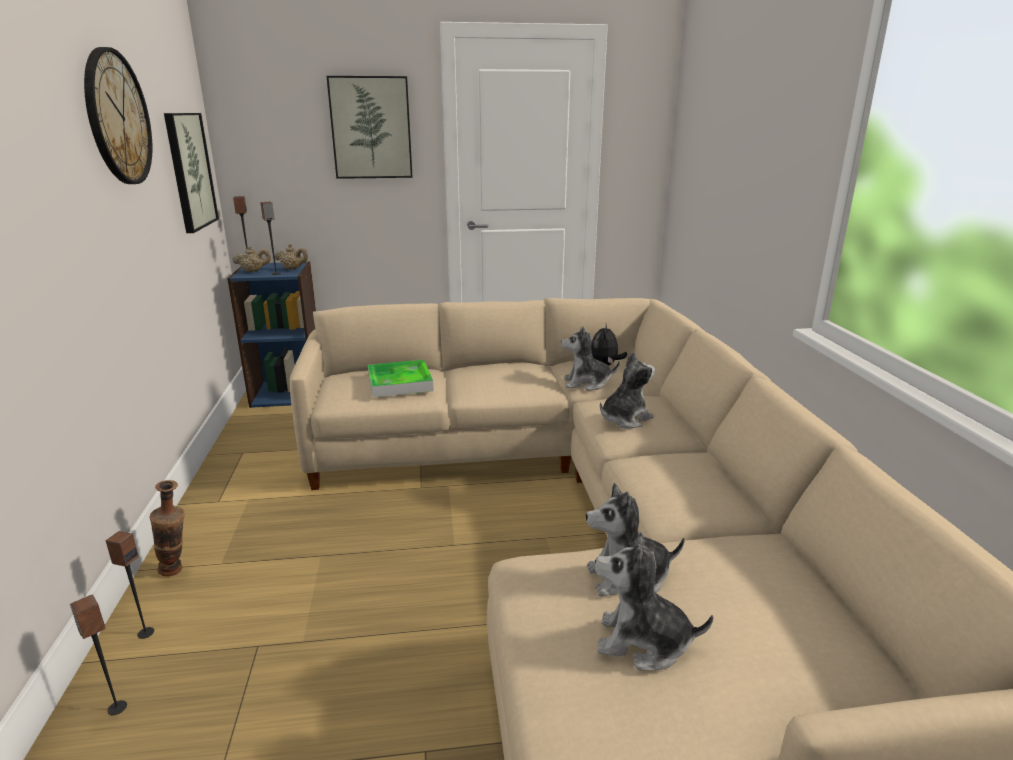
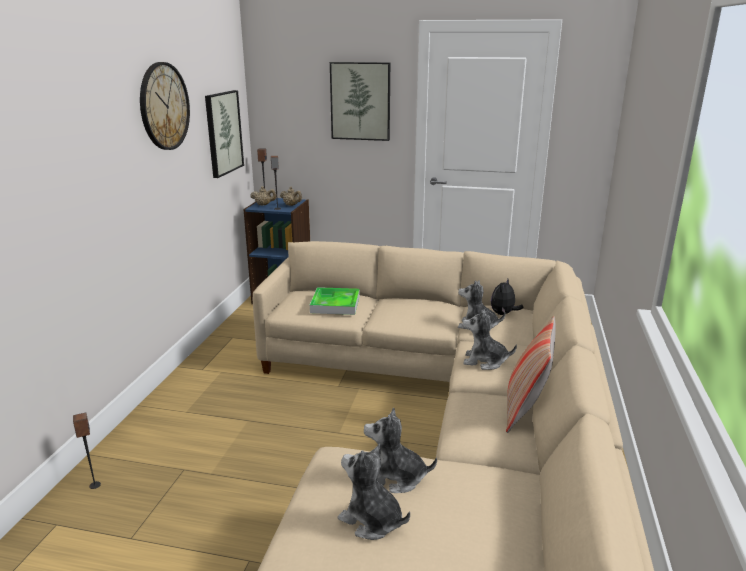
camera: 20 degrees right, 0 degrees up
(145, 633) = (126, 445): speaker -> none
(177, 571) = (159, 411): vase -> none
(624, 419) = (484, 361): plush toy -> plush toy turned 150 degrees counterclockwise
(709, 462) = (525, 409): none -> pillow

